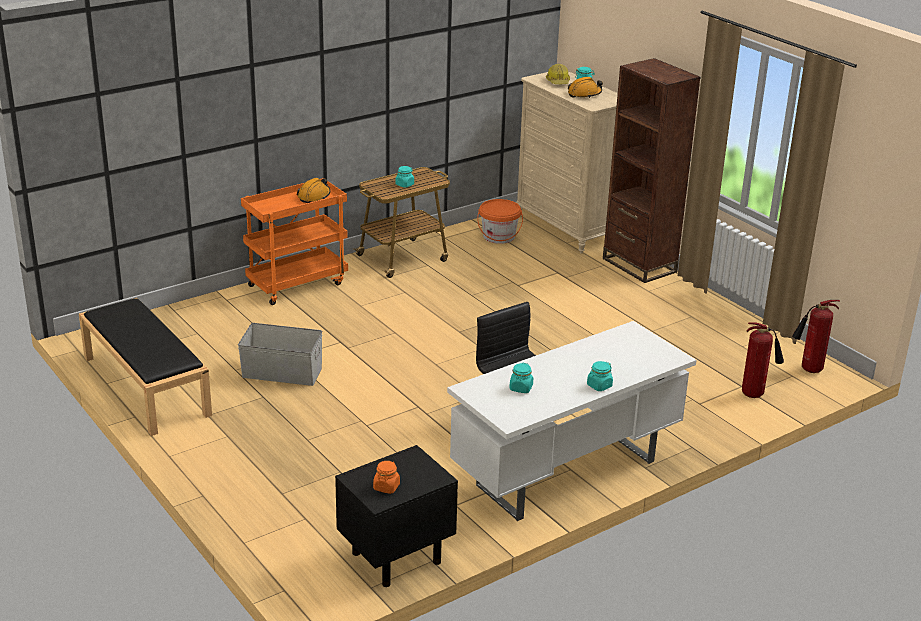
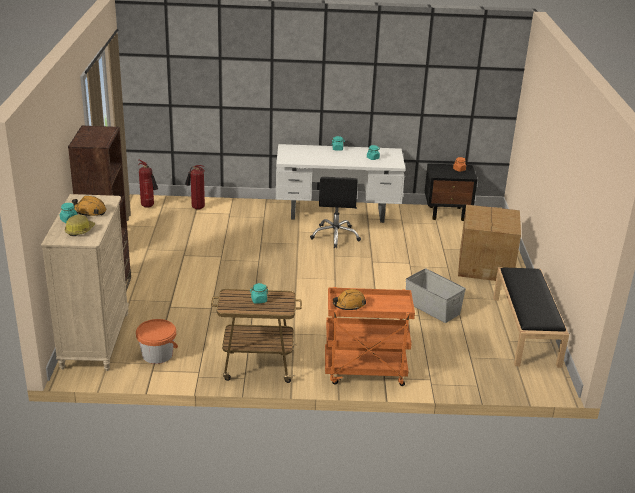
camera: 145 degrees left, 0 degrees up
(252, 466) = (486, 265): none -> cardboard box

